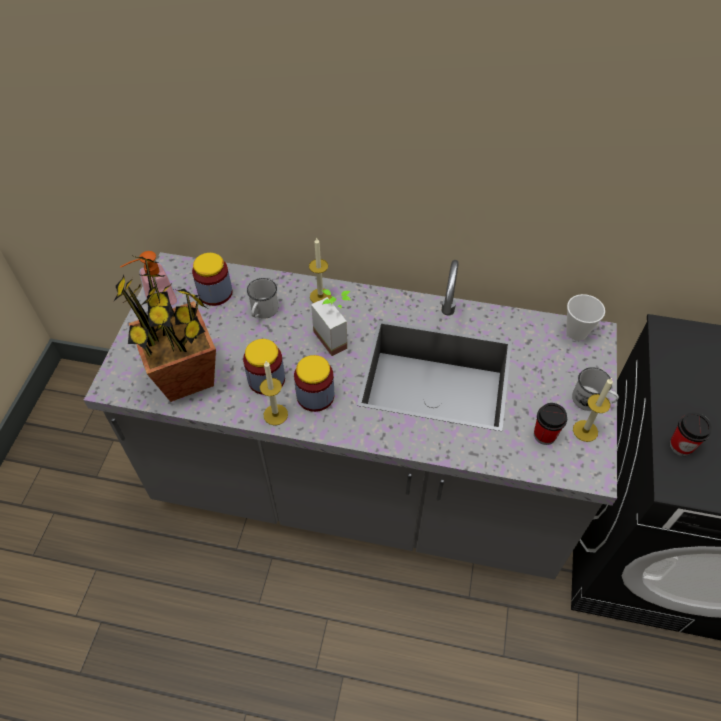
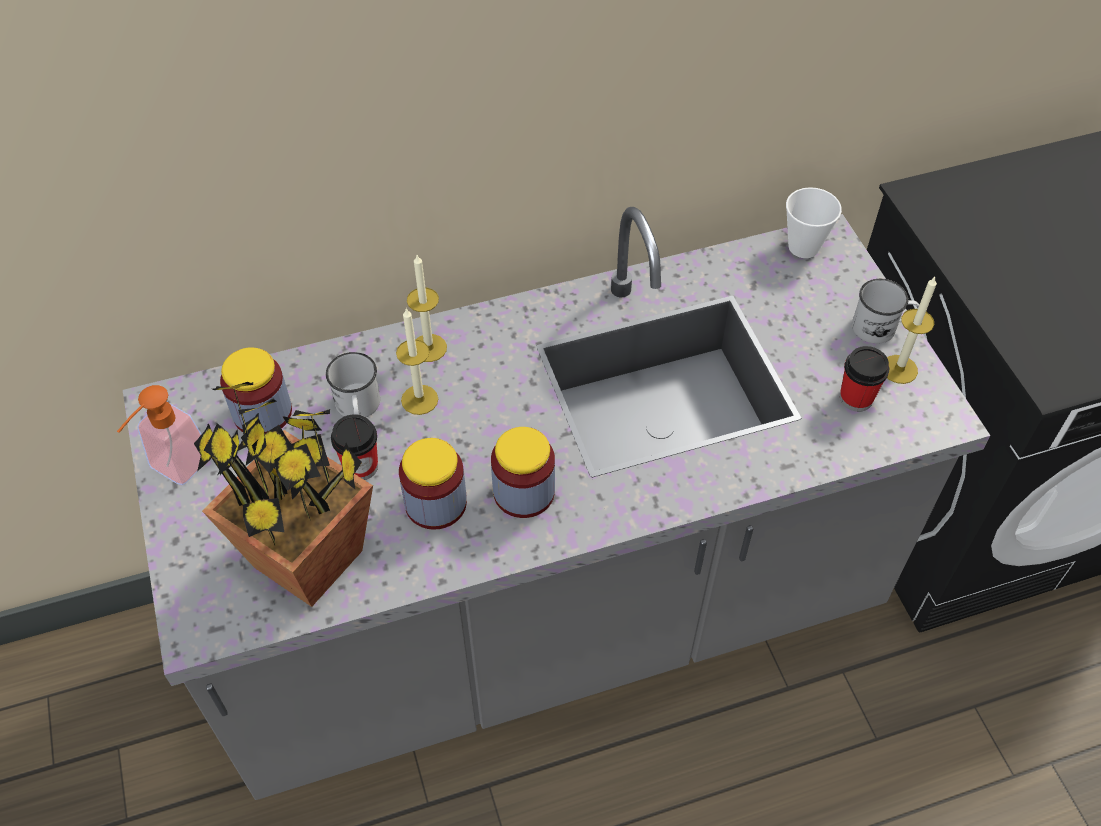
camera: 30 degrees left, 0 degrees up
(275, 414) = (485, 546): candle -> candle (419, 399)
(336, 337) = (494, 395): potted plant -> none
(681, 446) = (1027, 332): cup -> cup (361, 466)

